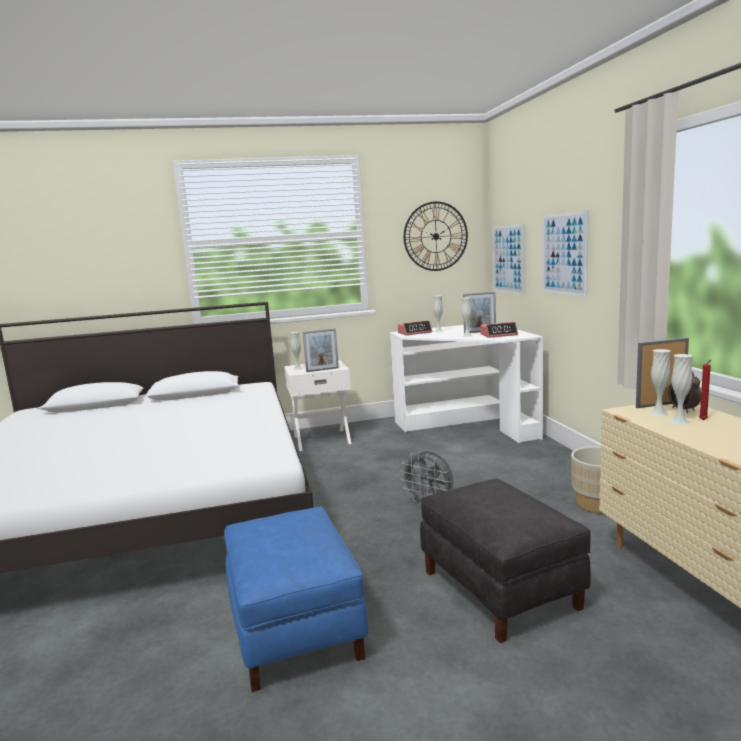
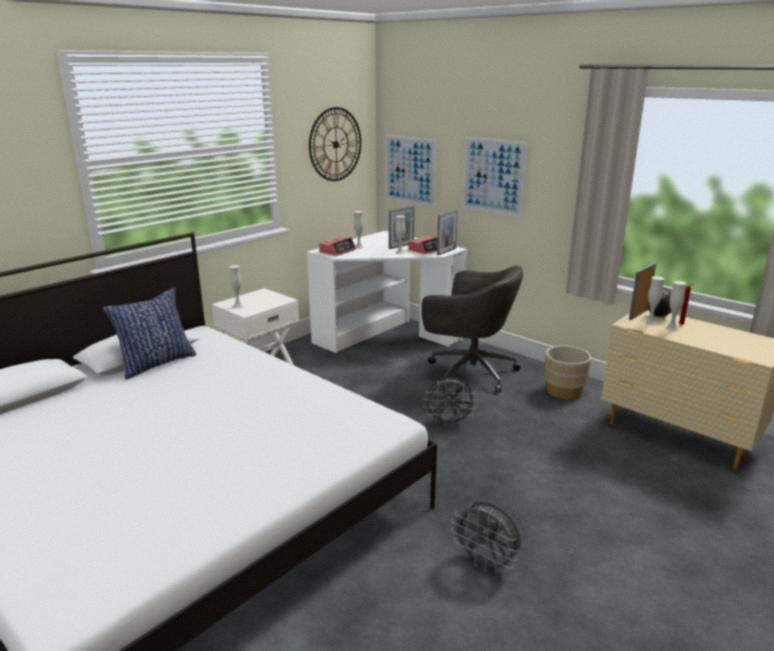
camera: 35 degrees left, 10 degrees up
(196, 398) = (156, 363): none -> blue pillow
(296, 628) = (486, 563): blue ottoman -> grey fan
(322, 370) = (270, 304): picture frame -> picture frame (446, 251)
(501, 589) = (580, 478): black ottoman -> none
(511, 466) = (469, 371): none -> grey office chair

